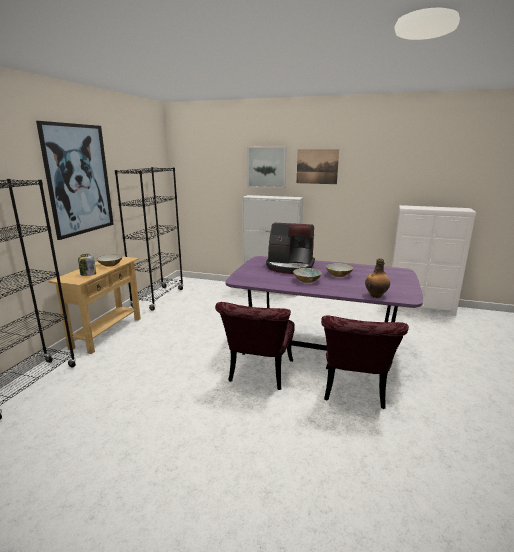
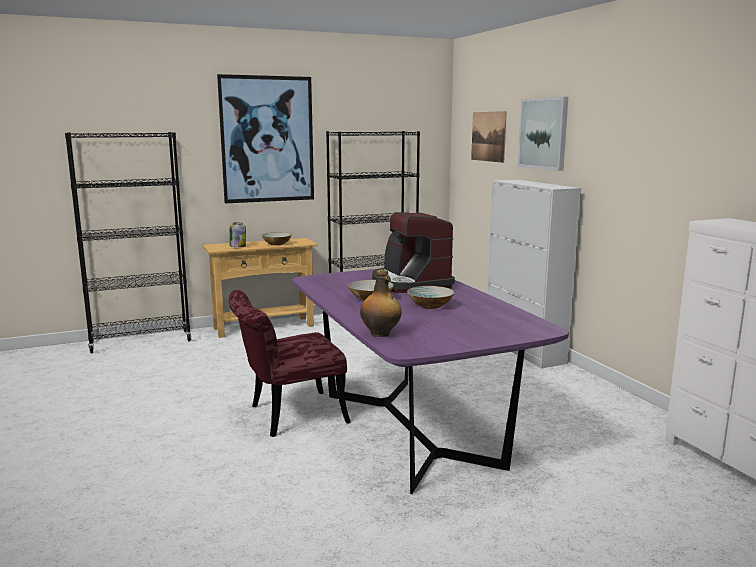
camera: 50 degrees right, 5 degrees down
(317, 166) = (605, 132): picture -> picture (488, 136)
(354, 392) = (330, 483): red chair -> none

